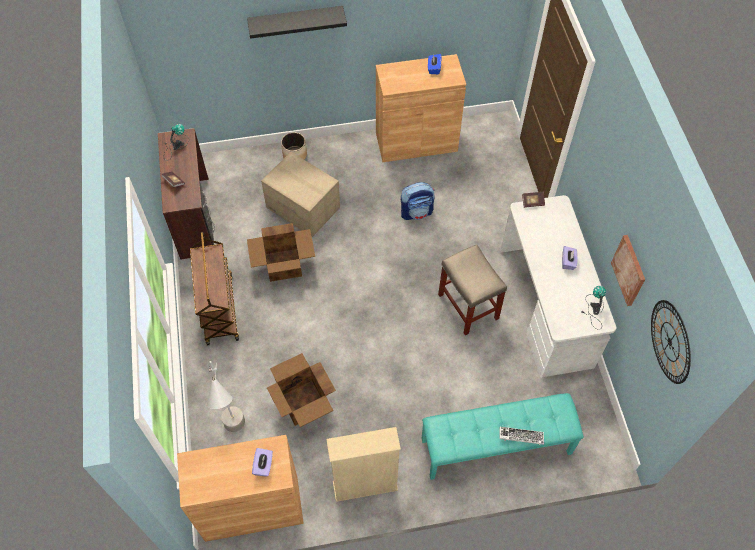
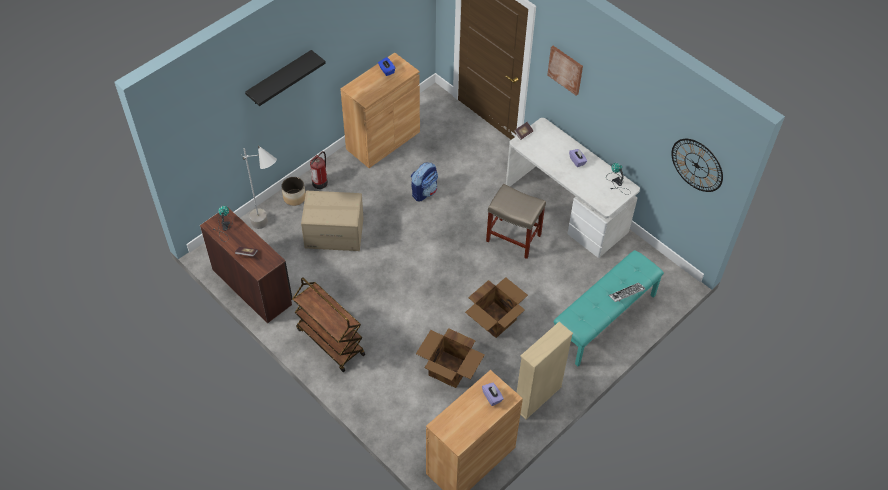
camera: 35 degrees left, 5 degrees down
(238, 438) = (421, 421): grey floor lamp -> grey floor lamp (269, 229)
(284, 265) = (354, 282): cardboard box -> cardboard box (495, 319)
(328, 152) = (320, 182): none -> fire extinguisher
(629, 270) = (635, 138): picture -> picture (565, 69)

